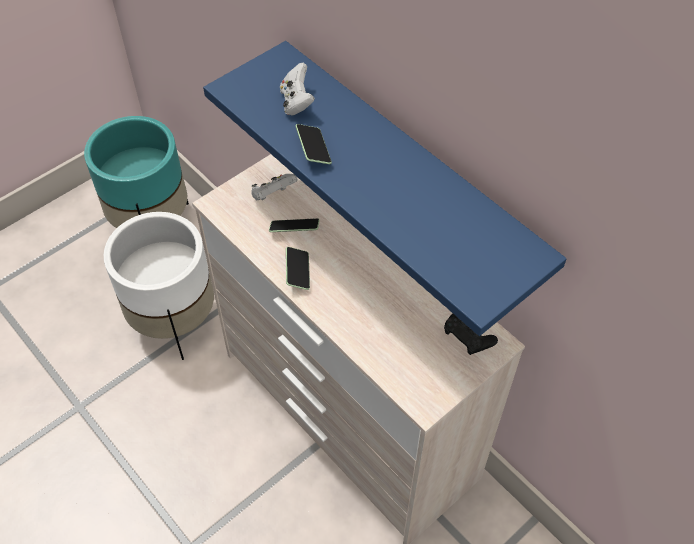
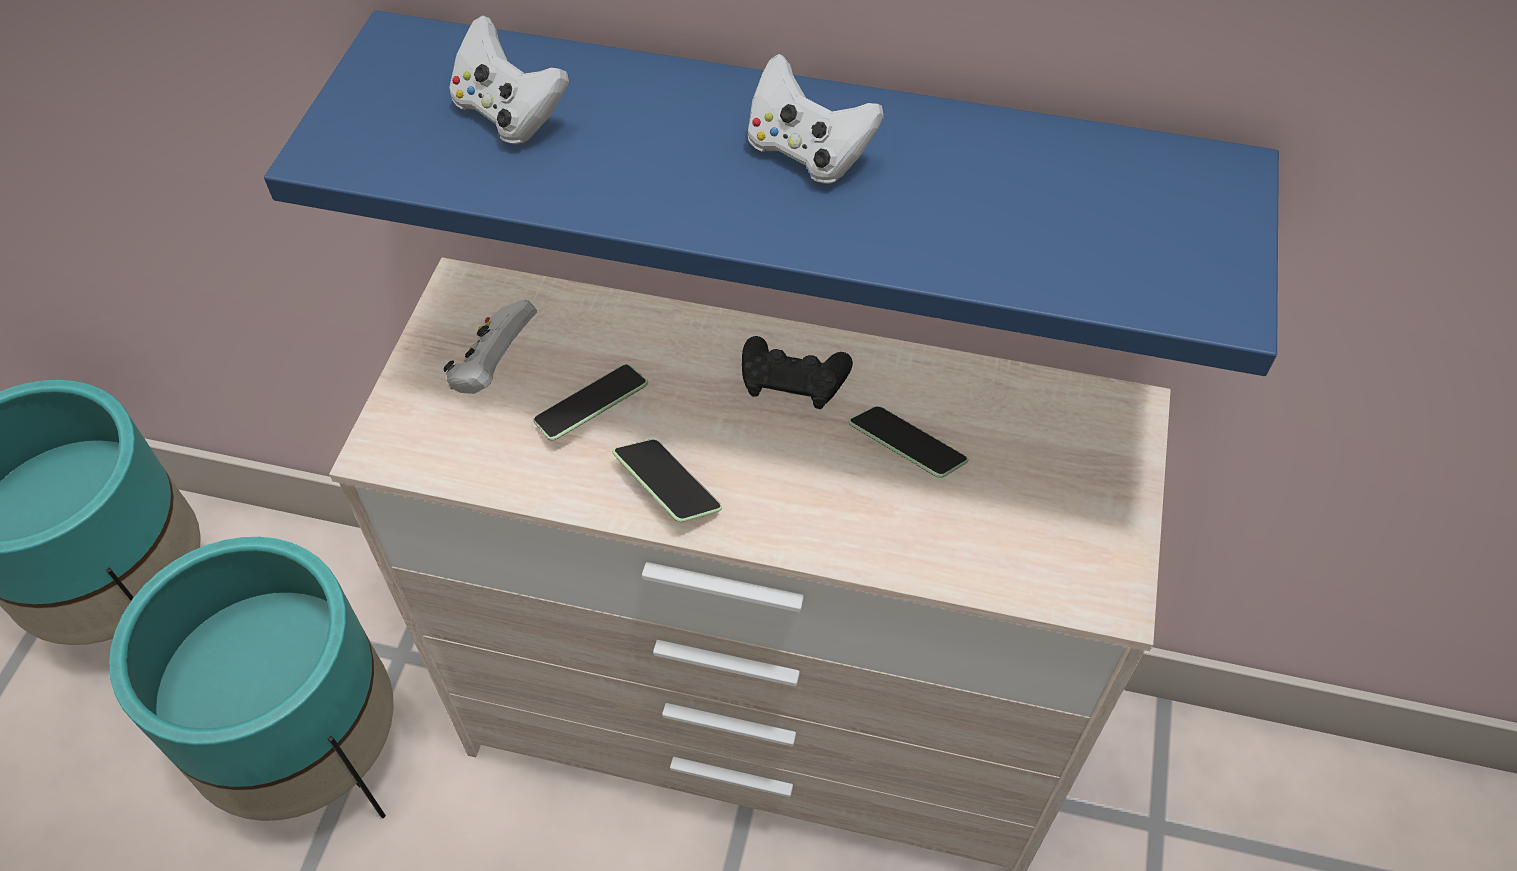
camera: 35 degrees left, 0 degrees up
(174, 321) = (315, 754): white planter -> turquoise planter
(313, 149) = (631, 188): phone -> phone (906, 451)
(384, 167) = (807, 153): none -> white game controller
(468, 336) = (1068, 426): black game controller -> black game controller (793, 379)

